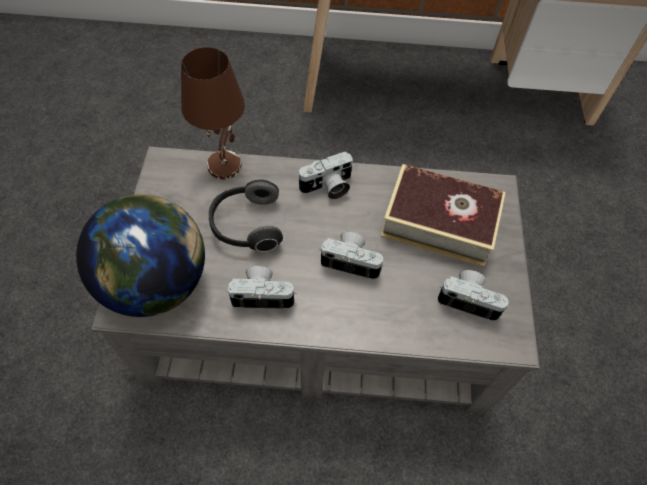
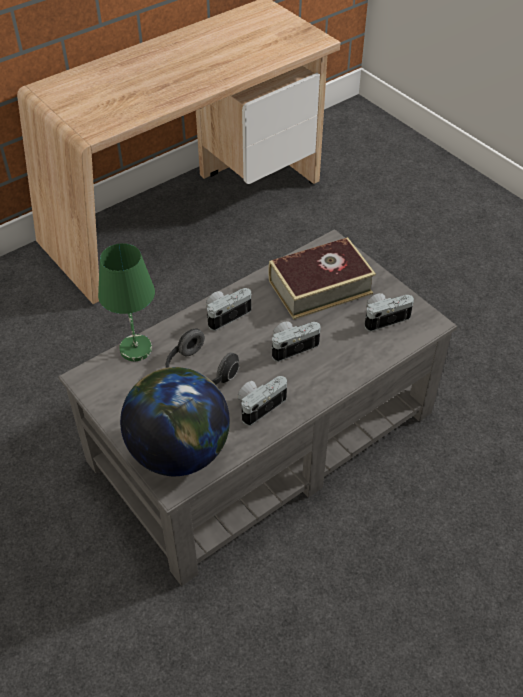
camera: 40 degrees left, 10 degrees down
(224, 165) = (135, 348): brown table lamp -> green table lamp
(328, 188) = (226, 314): camera -> camera turned 150 degrees counterclockwise

